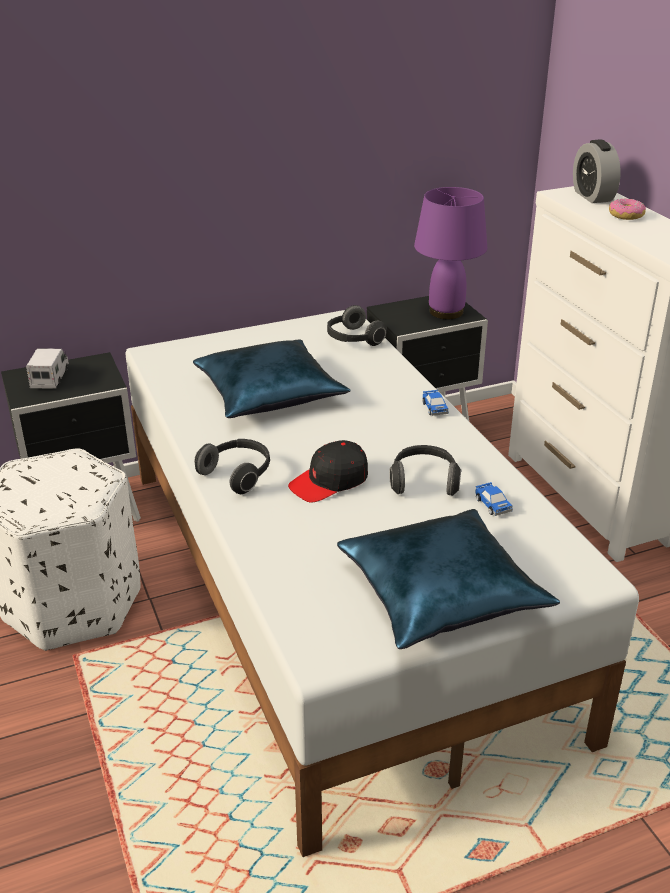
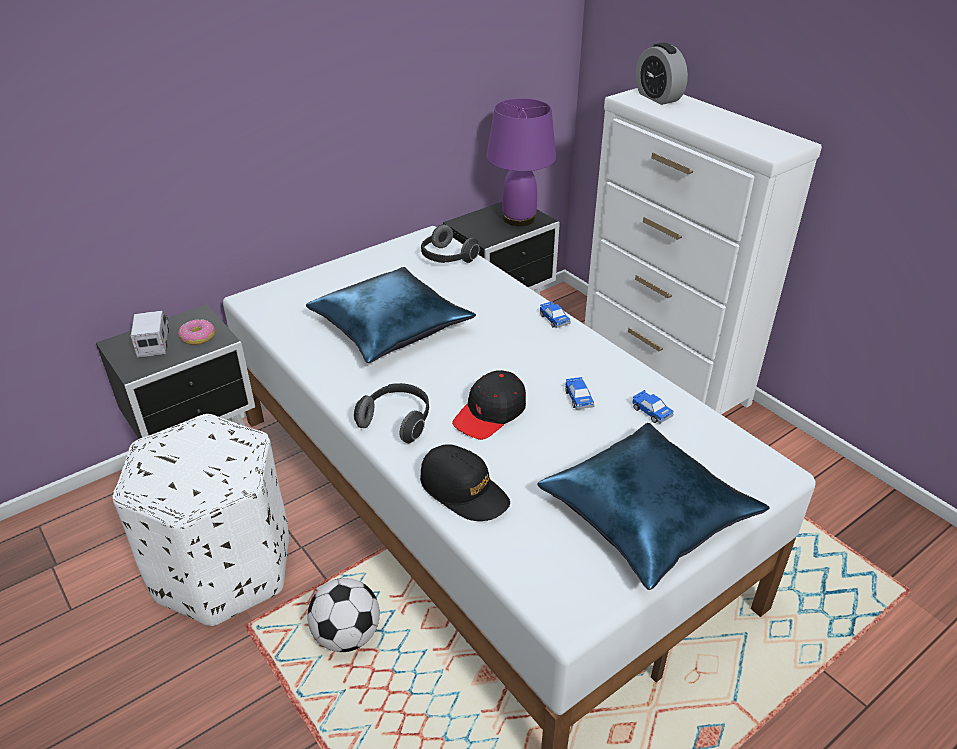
camera: 15 degrees left, 5 degrees up
(163, 683) = (347, 635): none -> football
(272, 543) = (464, 491): none -> black cap
(424, 482) = (578, 398): headphones -> toy car
(625, 215) = (698, 114): donut -> donut (198, 337)

